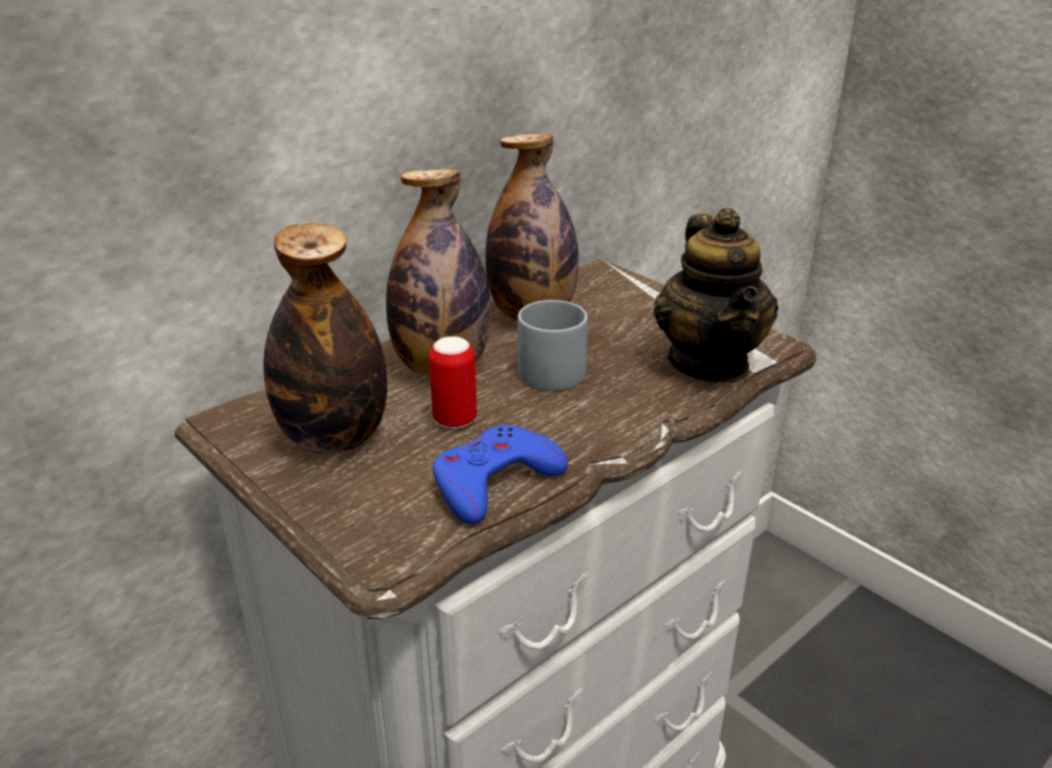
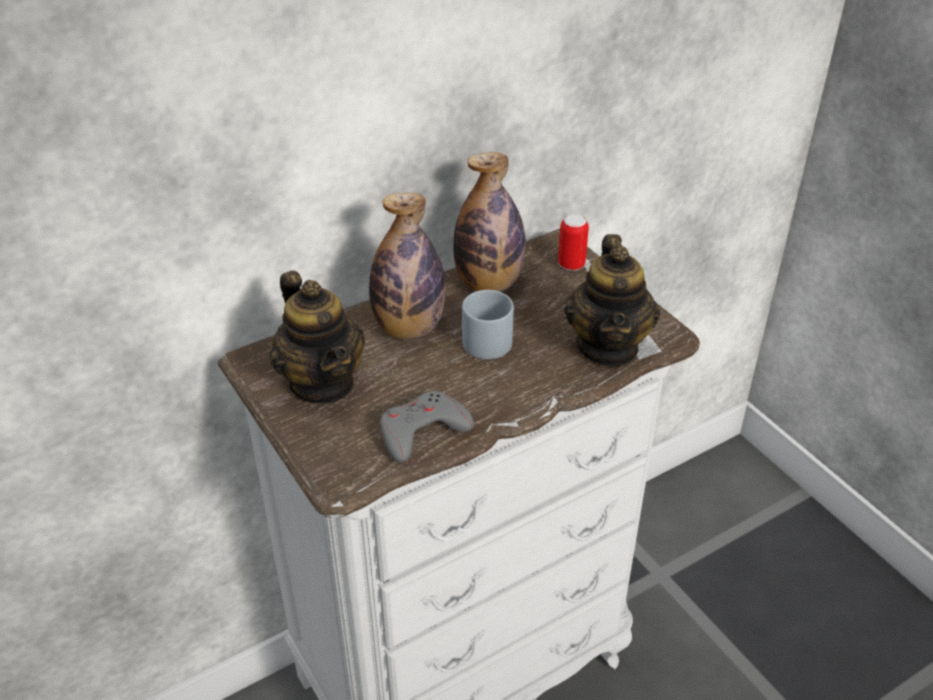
camera: 10 degrees right, 10 degrees up
(334, 438) = (322, 383): bottle -> teapot
(455, 420) = (407, 377): can -> can (571, 265)
(494, 482) = (422, 431): blue game controller -> grey game controller

